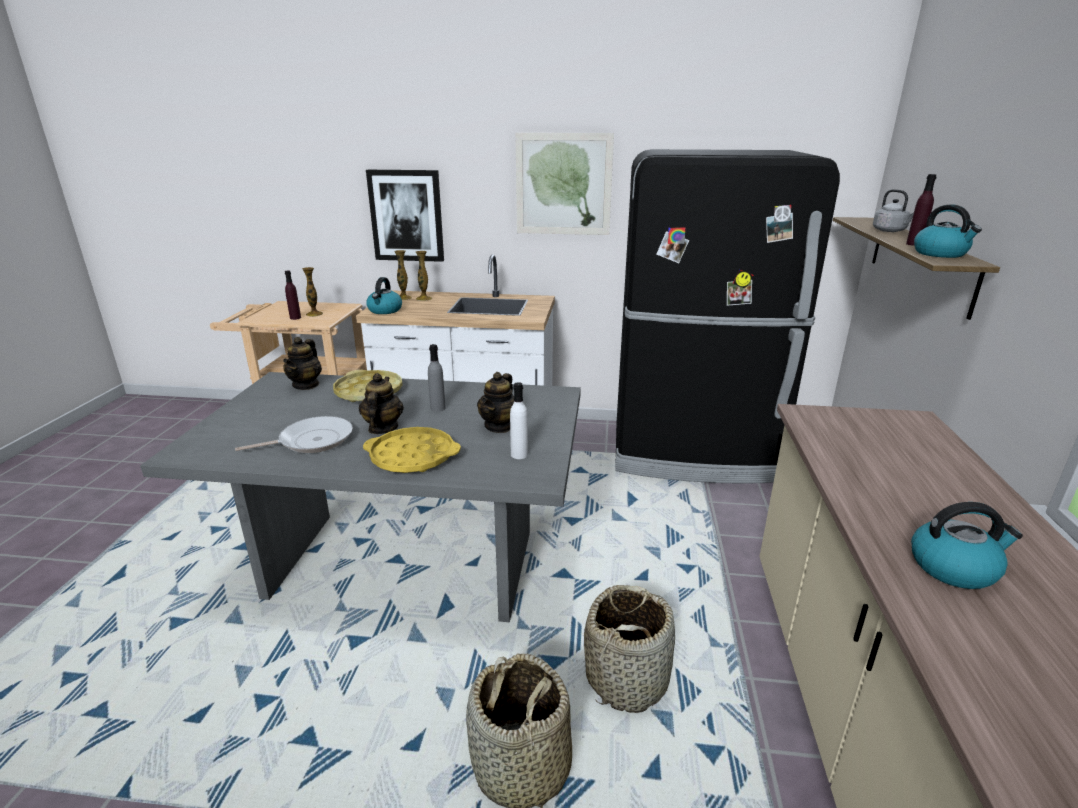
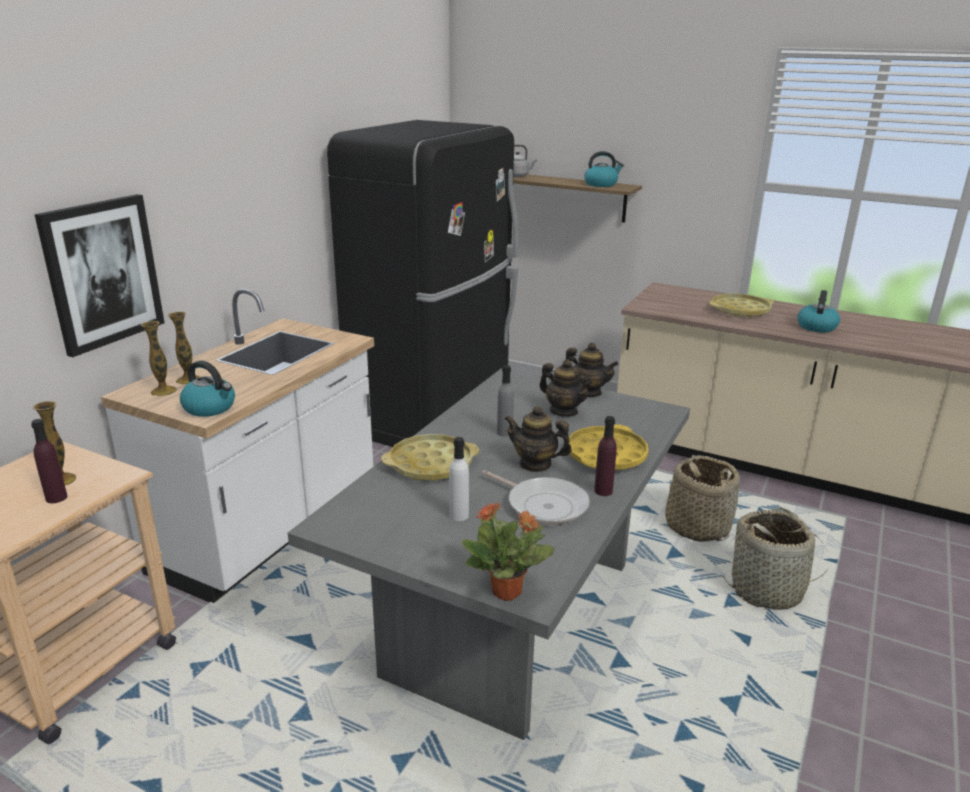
camera: 70 degrees left, 0 degrees up
(185, 445) = (507, 592): none -> potted plant
(306, 385) = (371, 503): teapot -> teapot (588, 392)
(311, 441) = (543, 505): frying pan -> frying pan turned 135 degrees clockwise
(519, 454) = (622, 412): white bottle -> white bottle (459, 515)
(563, 184) = (268, 184): picture -> none
(914, 244) = (568, 181): purple bottle -> purple bottle (603, 491)
(916, 485) = (740, 310): none -> yellow tray

